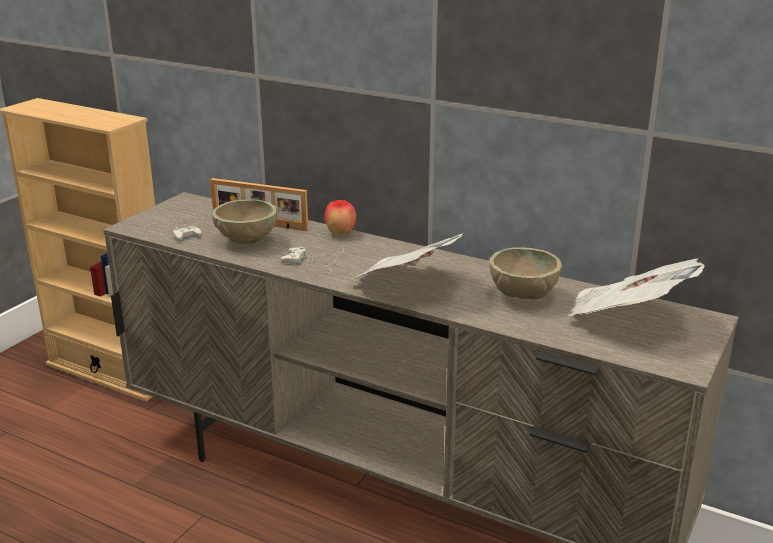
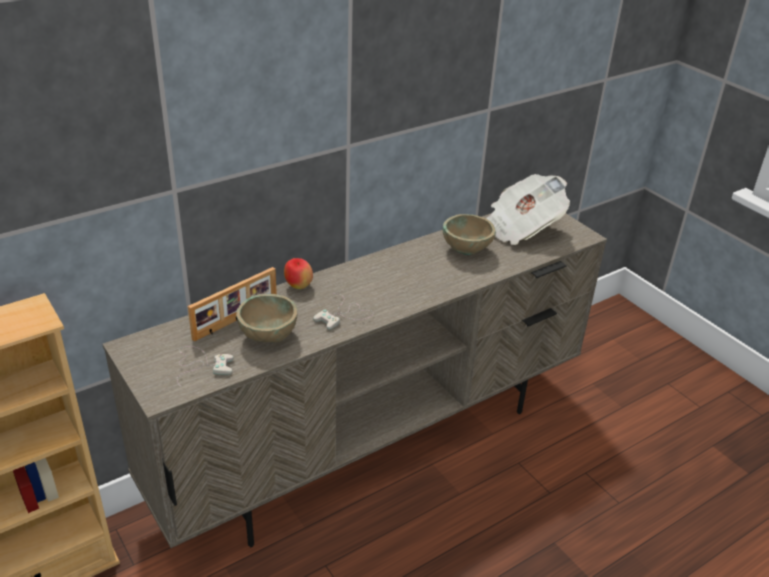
camera: 65 degrees left, 10 degrees up
(407, 284) = (415, 286): newspaper -> none

